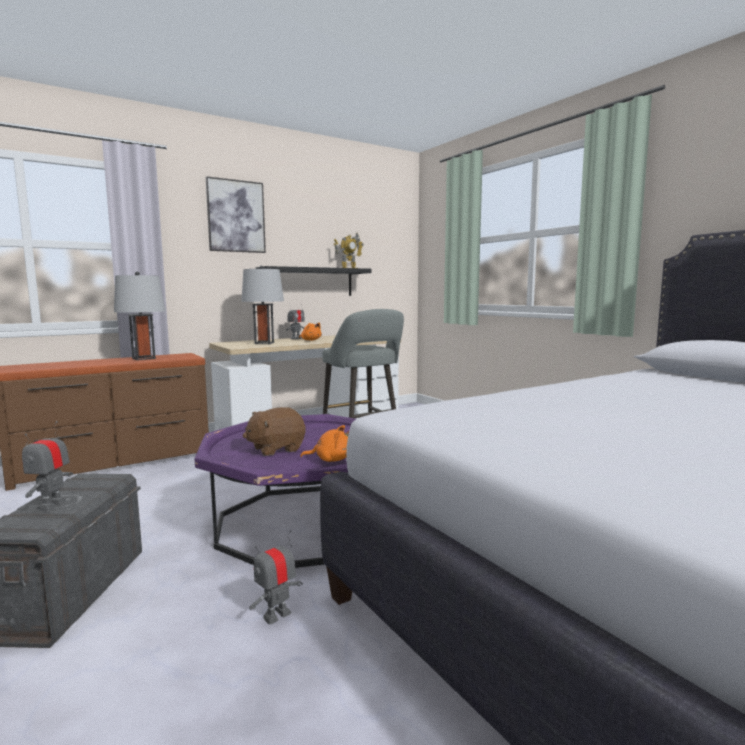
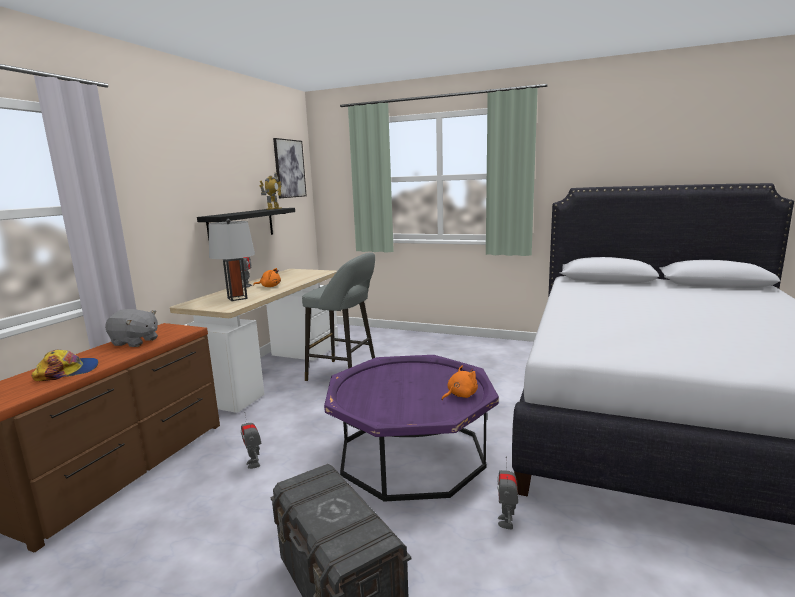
camera: 35 degrees left, 5 degrees up
(51, 505) = (336, 517): toy robot -> toy robot (254, 463)
(70, 364) = (68, 371): none -> cap
(143, 358) = (135, 342): grey table lamp -> grey plush toy
(236, 216) = (174, 163): picture -> picture (289, 168)
(276, 449) = (403, 399): brown plush toy -> none

